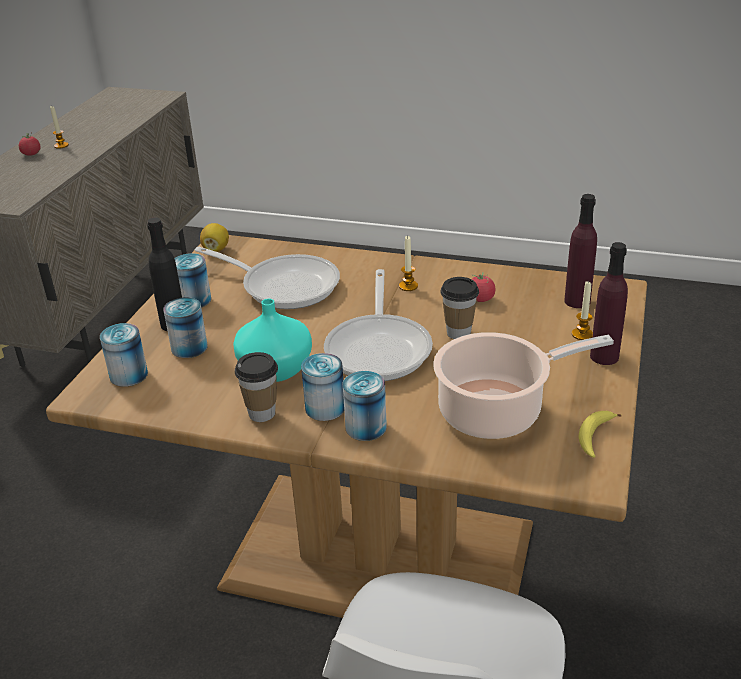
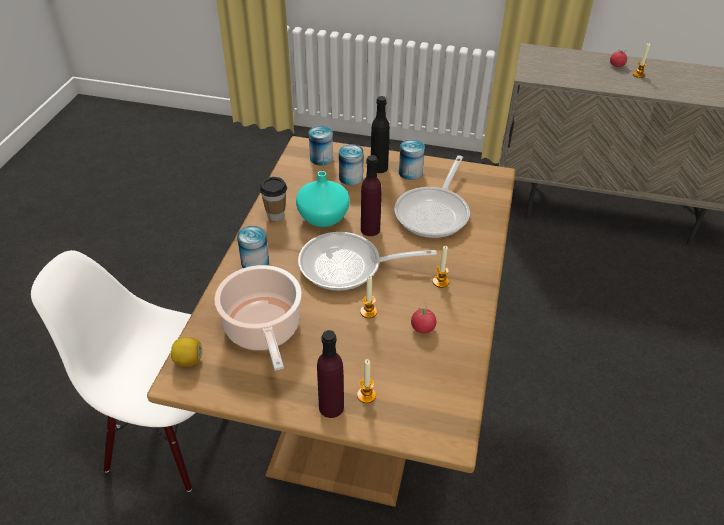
camera: 85 degrees right, 10 degrees up
(216, 249) = (486, 174): lemon -> lemon (188, 360)
(325, 408) = (278, 242): can -> none
(458, 333) = (368, 312): cup -> candle
(577, 301) = (424, 398): purple bottle -> purple bottle (370, 229)
(595, 437) = (224, 386): banana -> none

